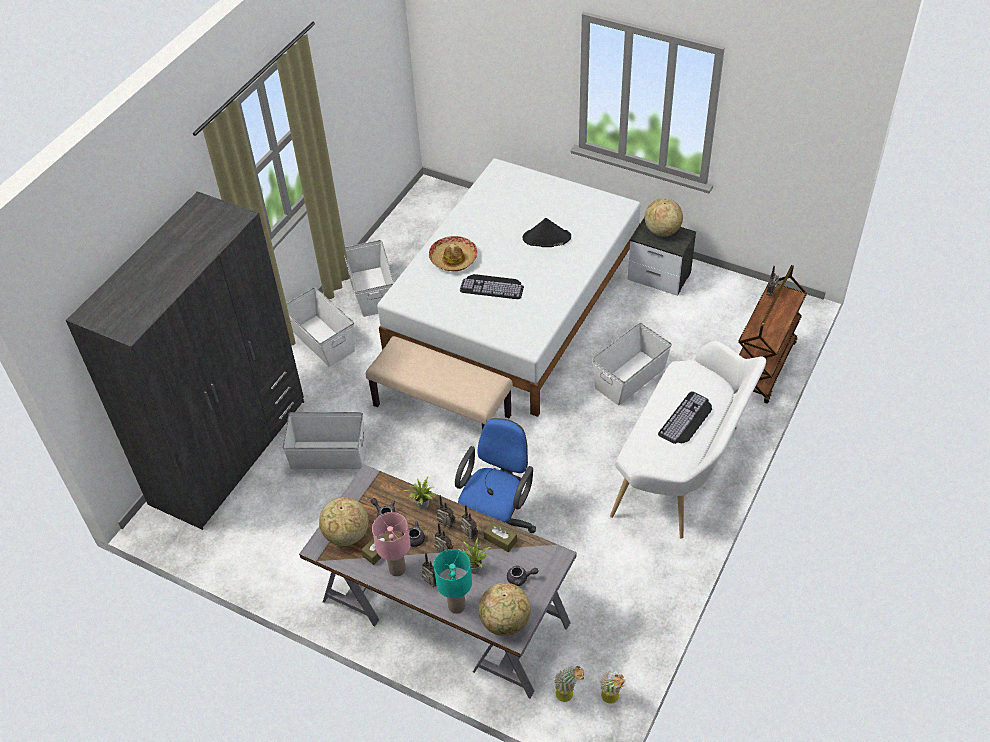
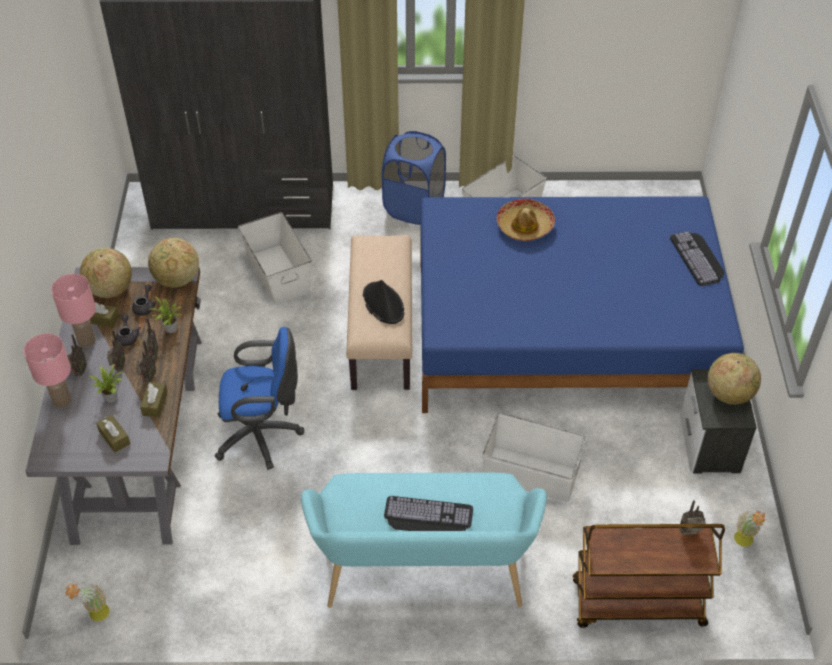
camera: 60 degrees right, 0 degrees up
(323, 340) = (414, 207): white storage box -> blue laundry basket
(456, 605) = (62, 400): turquoise table lamp -> pink table lamp
(493, 286) = (507, 272): keyboard -> keyboard (699, 258)
(505, 622) = (57, 445): globe -> globe (177, 280)
(516, 306) = (565, 332): white bed -> blue bed
(520, 578) = (114, 437): grey teapot -> brown tissue box
(546, 238) = (614, 287): black hat -> black hat (383, 303)
(568, 695) = (85, 576): potted plant -> potted plant (744, 543)
(683, 472) = (423, 575): white bench -> turquoise bench

